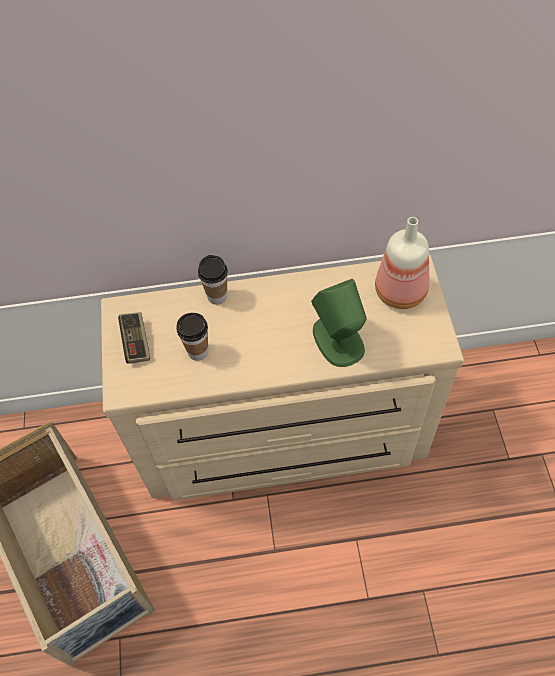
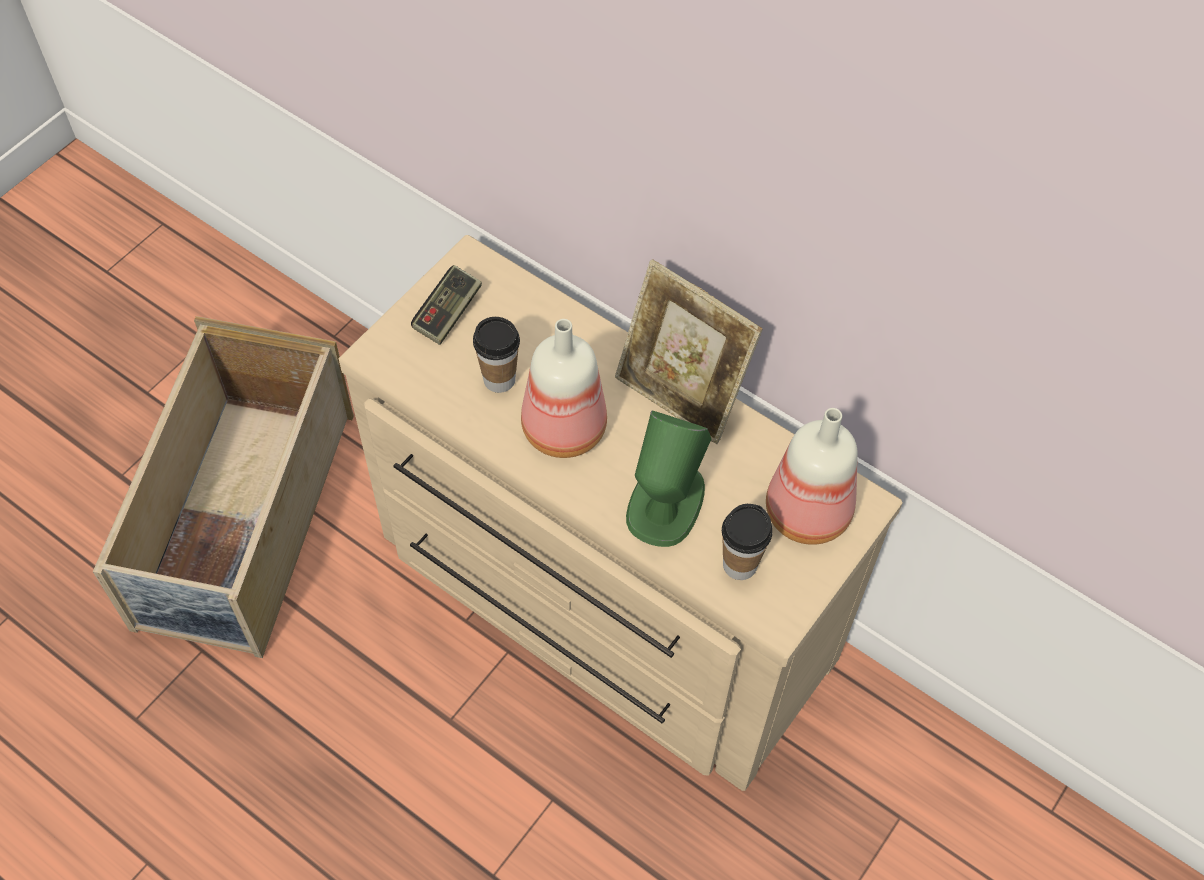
camera: 40 degrees right, 0 degrees up
(217, 296) = (589, 335): cup -> cup (739, 565)
(256, 348) = (564, 431): none -> bottle
(289, 288) = (680, 395): none -> picture frame

